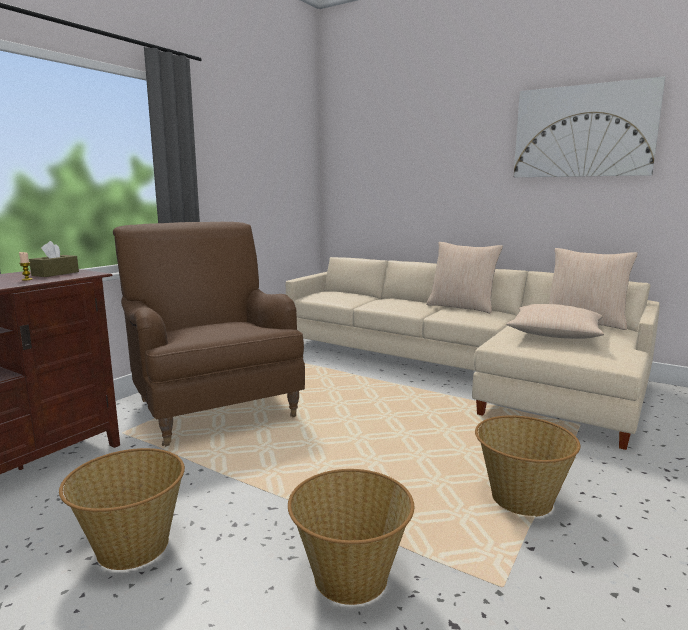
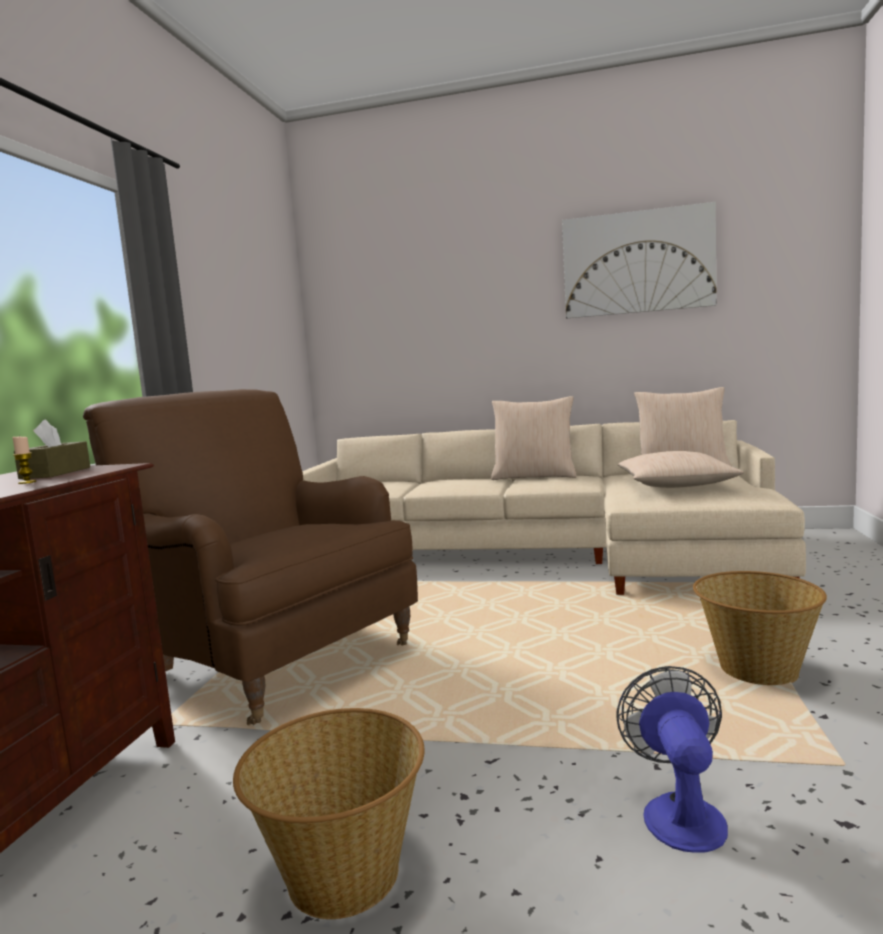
camera: 20 degrees left, 5 degrees down
(350, 577) = (679, 812): basket -> fan

